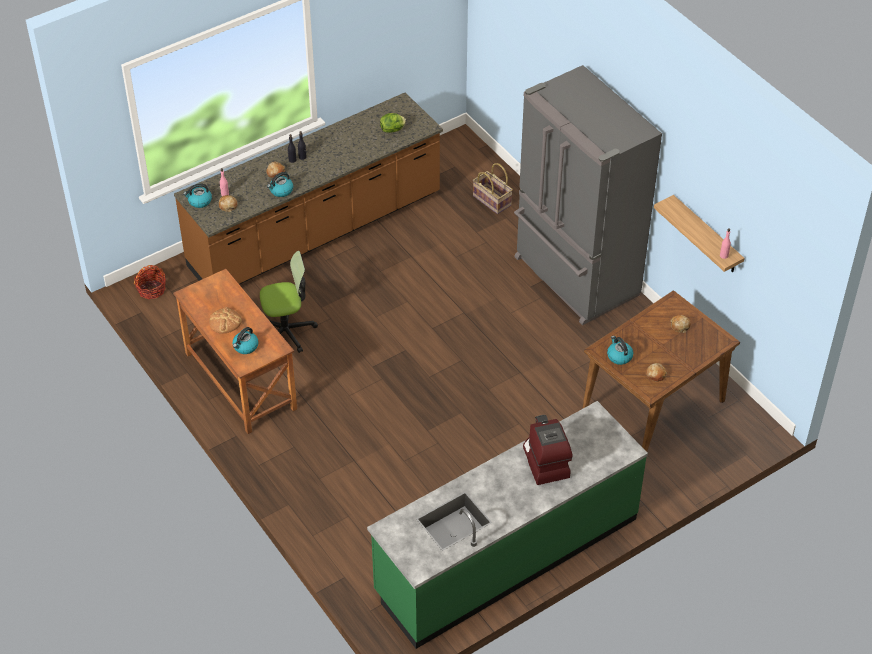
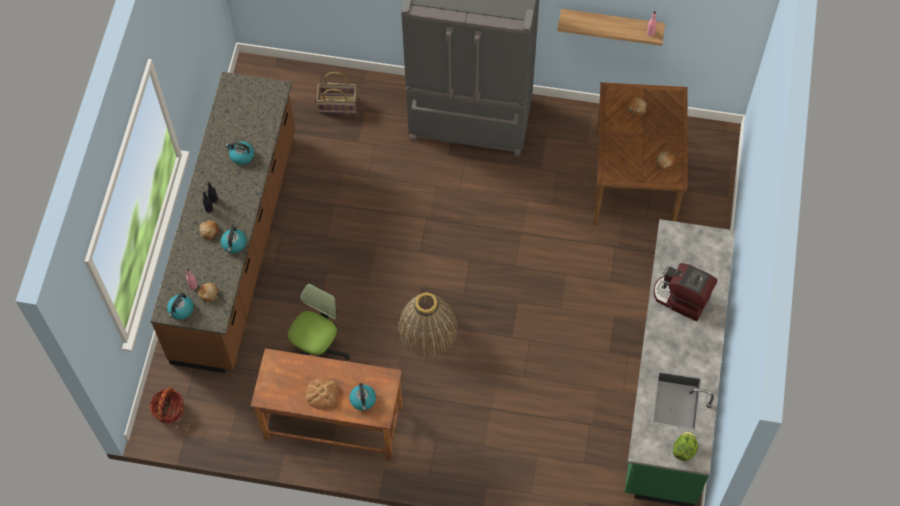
camera: 45 degrees left, 15 degrees up
(375, 378) = (427, 329): none -> basket
(392, 130) = (254, 114): lettuce -> lettuce (684, 449)
(619, 356) = (626, 169): kettle -> kettle (241, 156)

